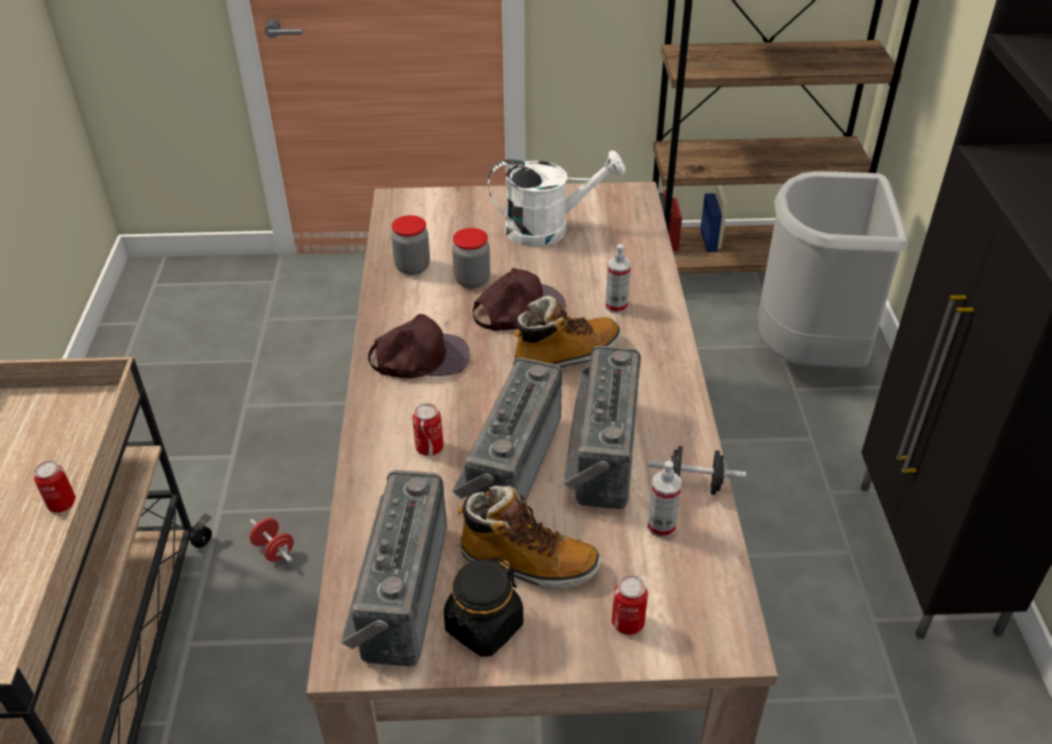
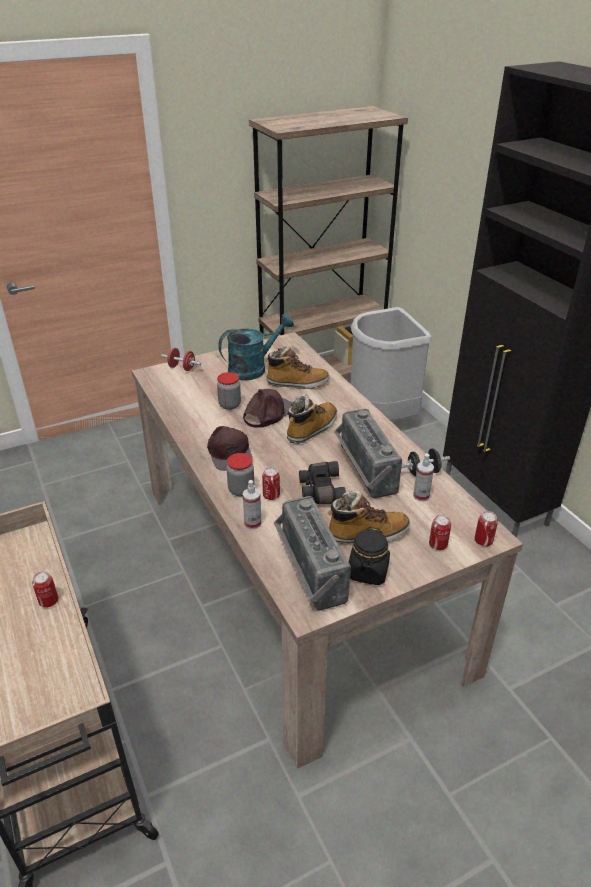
camera: 25 degrees left, 5 degrees down
(274, 550) = (134, 616): red dumbbell -> red dumbbell (182, 368)
(412, 267) = (189, 406): jar -> jar (241, 490)
(419, 357) = (230, 452): brown cap -> brown cap turned 105 degrees clockwise
(507, 463) = (320, 490): radio -> black binoculars
(548, 229) = (253, 368): white watering can -> turquoise watering can
(598, 271) = (297, 383): none -> boot
(616, 306) = (320, 398): spray bottle -> spray bottle (252, 523)
(710, 644) = (483, 541): none -> can

